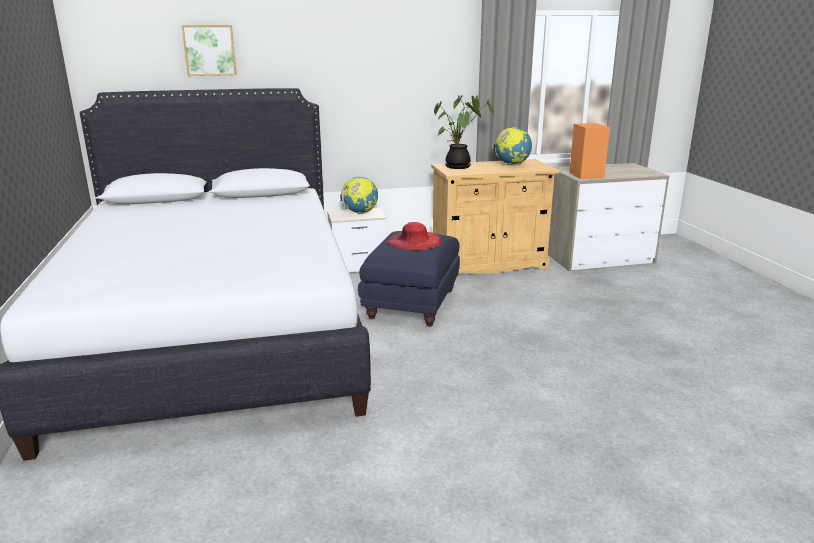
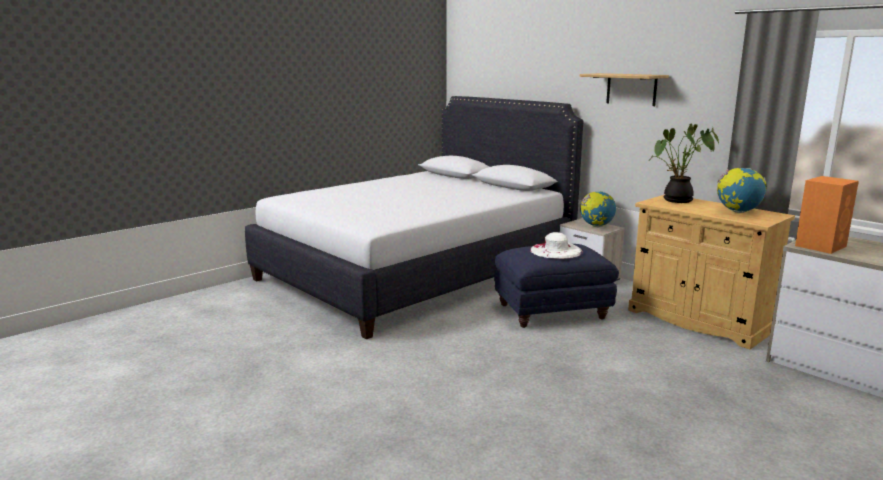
camera: 60 degrees right, 5 degrees down
(209, 50) = (519, 69): picture -> none
(367, 67) = (631, 89): none -> shelf
(414, 241) = (556, 250): red hat -> white hat

